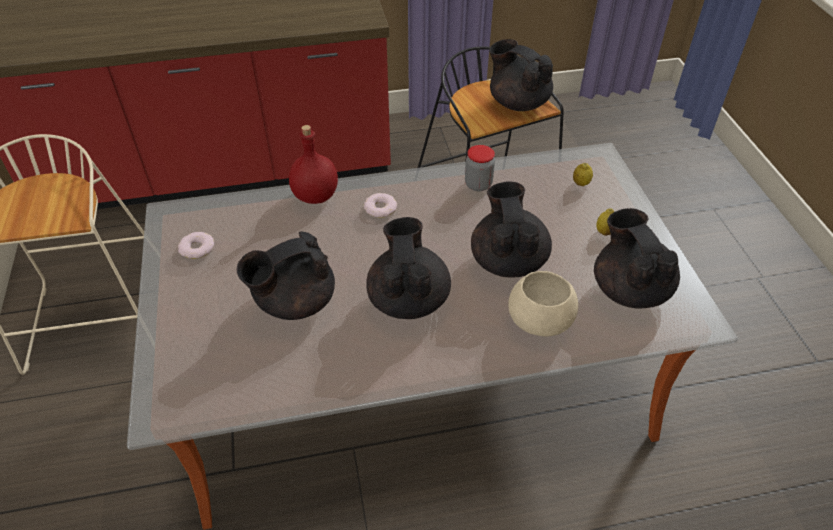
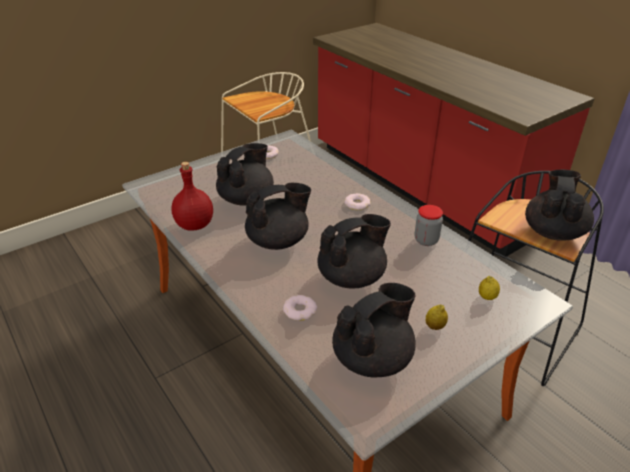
camera: 65 degrees right, 10 degrees down
(294, 302) = (247, 198): black teapot -> black teapot turned 90 degrees clockwise
(315, 195) = (346, 176): red bottle -> red bottle (195, 224)
(541, 320) = (300, 310): beige bowl -> donut

